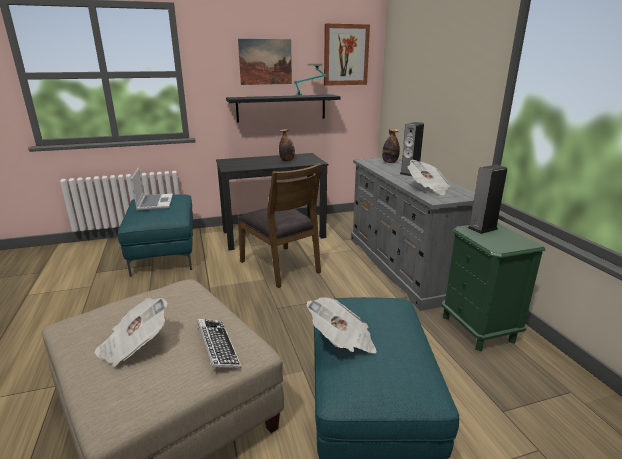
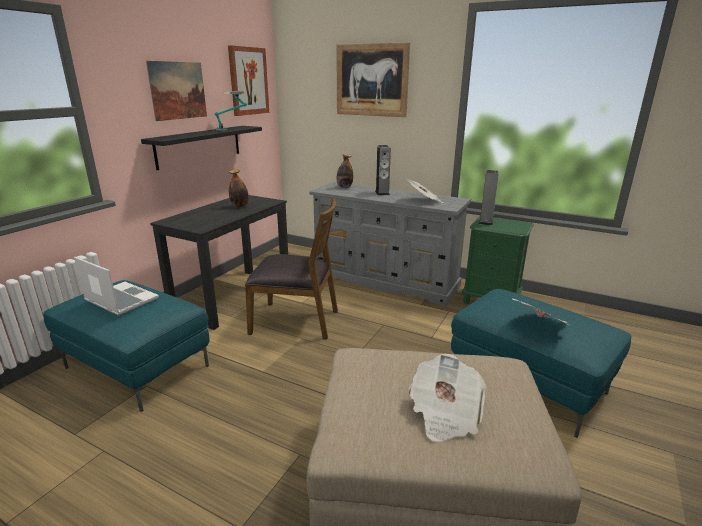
camera: 45 degrees left, 0 degrees up
(217, 347) = (490, 375): keyboard -> none
(440, 53) = (371, 80): none -> picture

